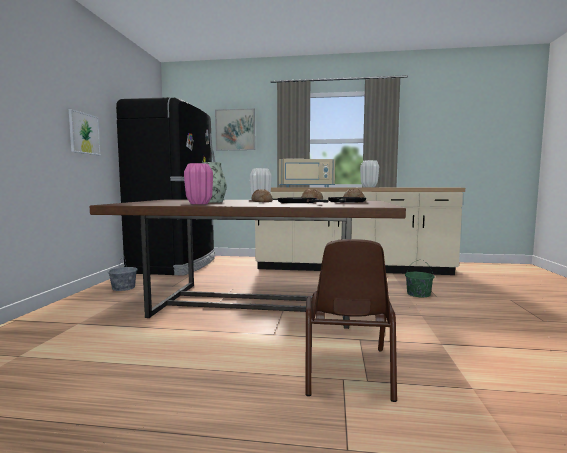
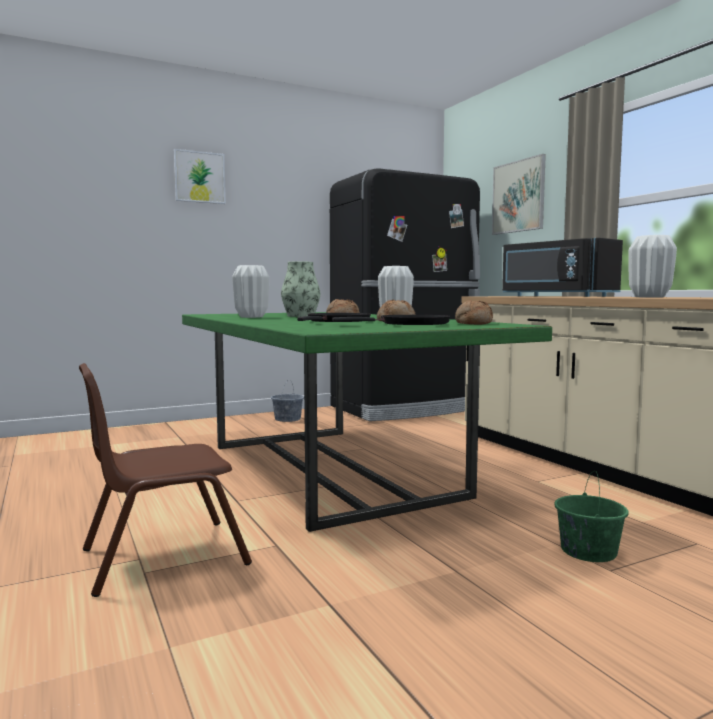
camera: 55 degrees right, 0 degrees up
(84, 133) = (275, 232): picture -> picture (199, 177)
(199, 203) = (252, 317): pink vase -> white vase
(257, 303) = (330, 470): brown dining table -> green dining table
(306, 187) = (555, 296): beige microwave -> black microwave

